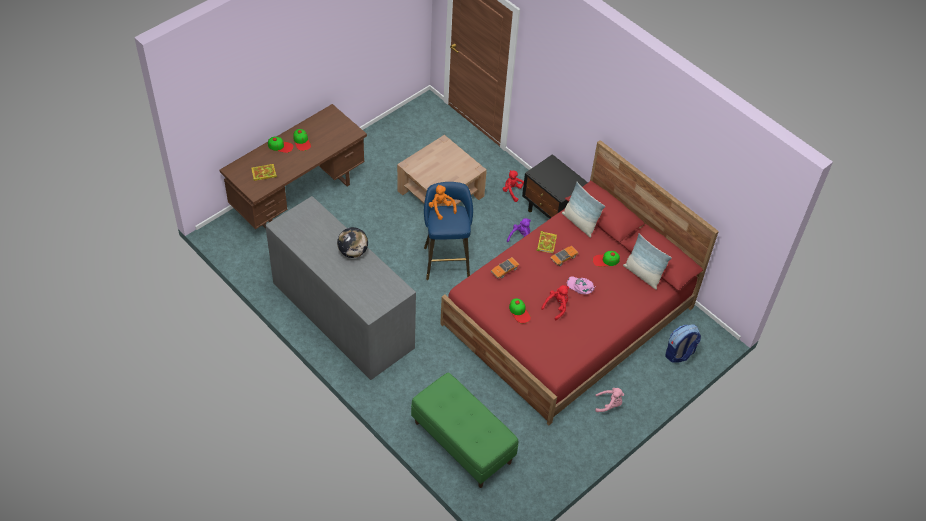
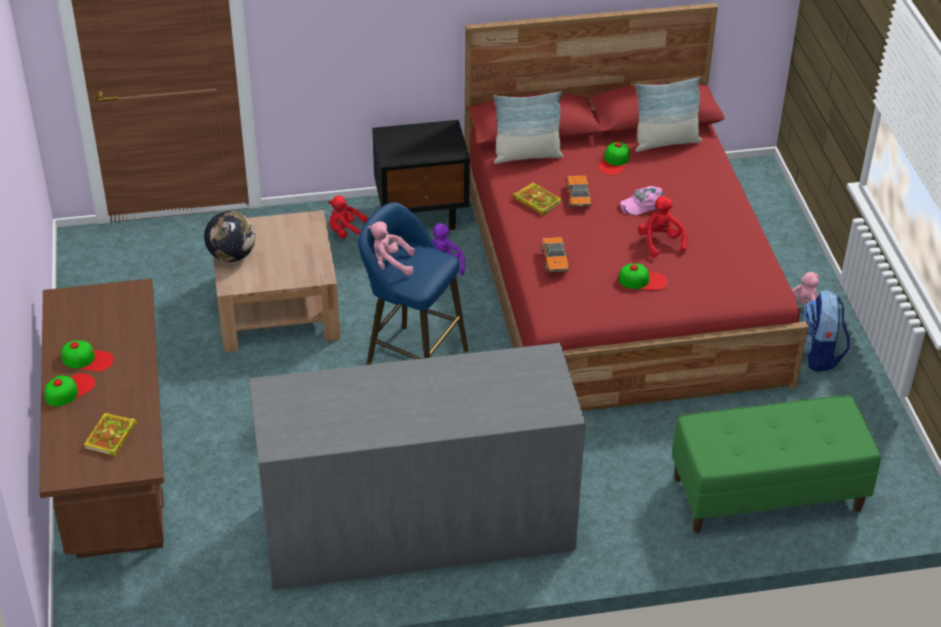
camera: 55 degrees left, 10 degrees down
(353, 252) = (417, 378): globe -> globe (232, 256)
(441, 208) = (388, 265): orange plush toy -> pink plush toy
(679, 354) = (761, 213): backpack -> backpack (819, 355)

